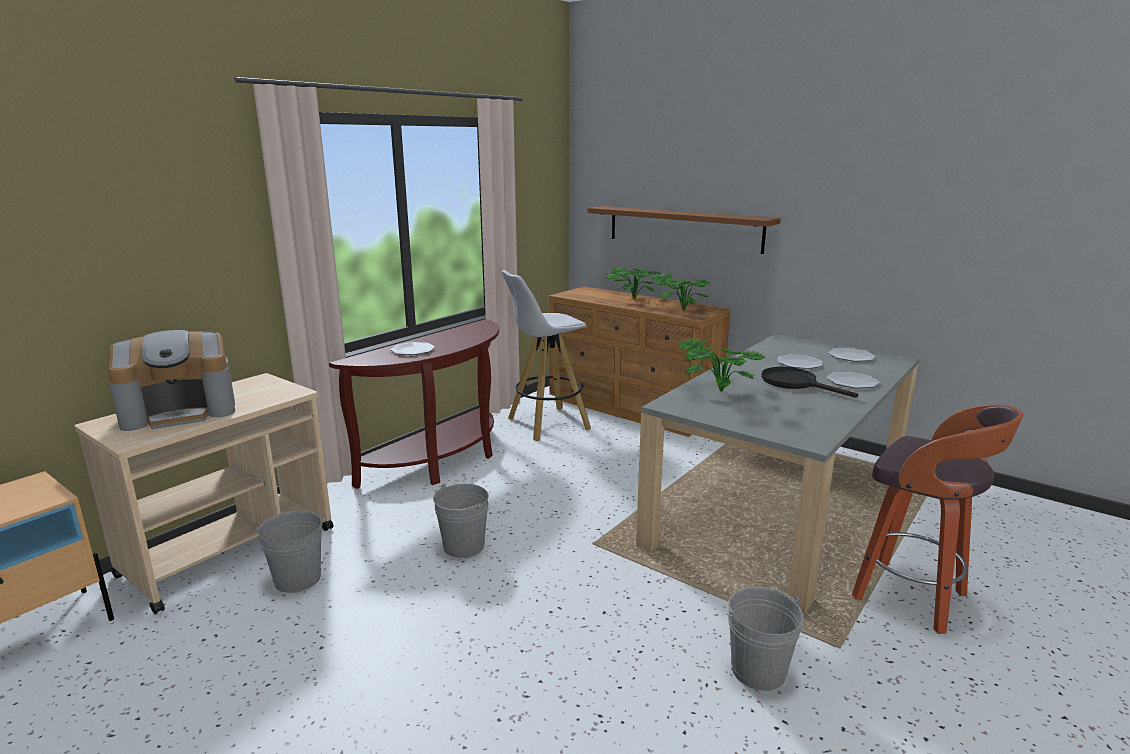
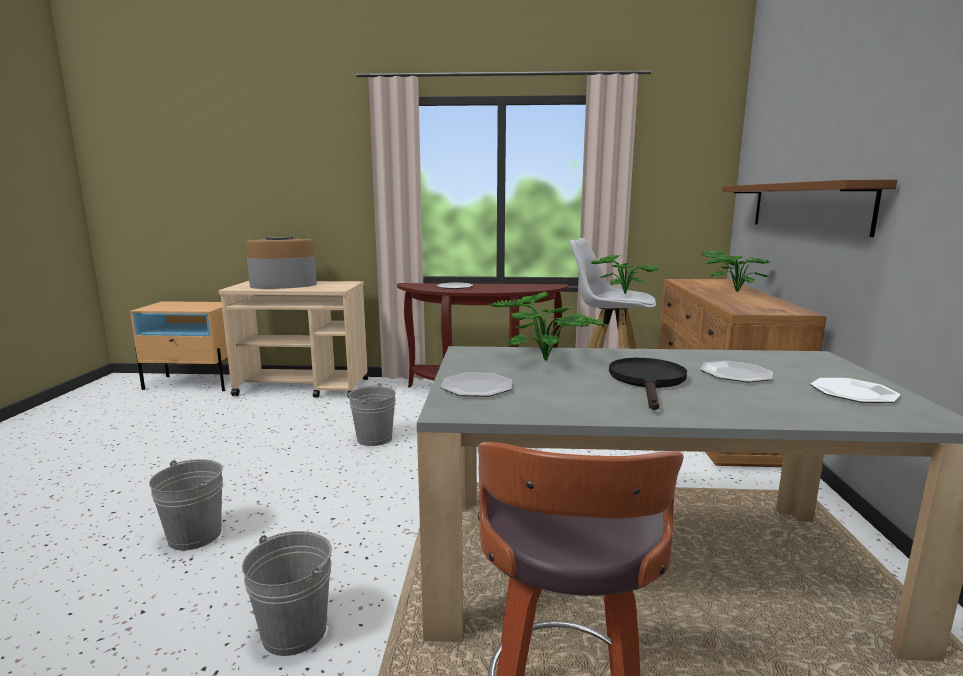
camera: 55 degrees right, 5 degrees down
(181, 411) = (283, 284): coffee machine -> coffee machine turned 135 degrees clockwise
(298, 579) = (290, 411): grey bucket -> grey bucket (195, 535)
(679, 310) = (749, 305): potted plant -> potted plant (622, 293)
(852, 382) = (731, 405): plate -> plate (476, 387)

